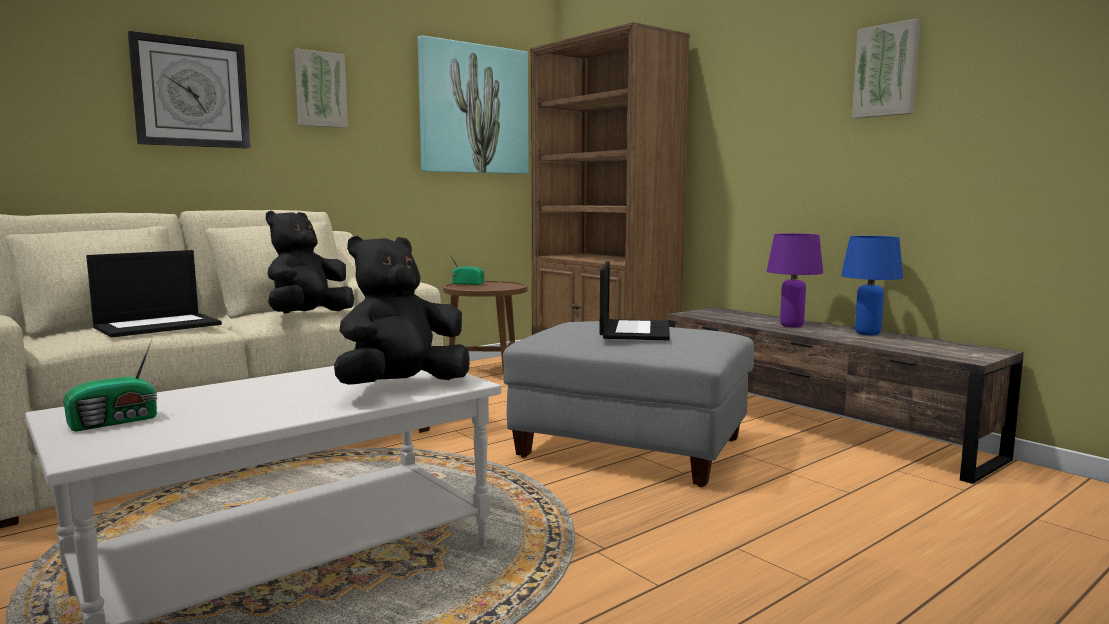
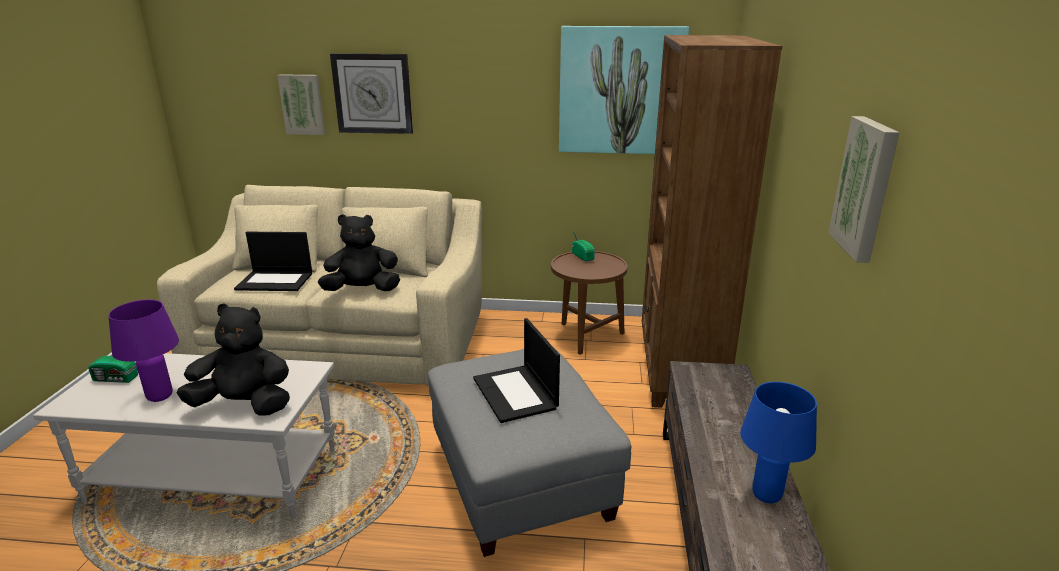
camera: 45 degrees right, 15 degrees up
(320, 90) = (468, 83): picture -> picture (302, 104)
(634, 330) = (516, 394): laptop -> laptop turned 105 degrees clockwise
(792, 326) = (726, 439): purple table lamp -> purple table lamp (159, 397)

